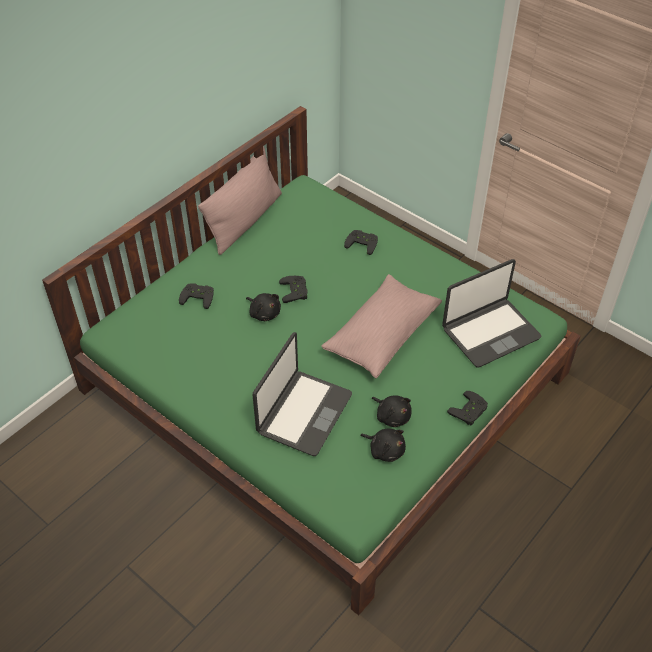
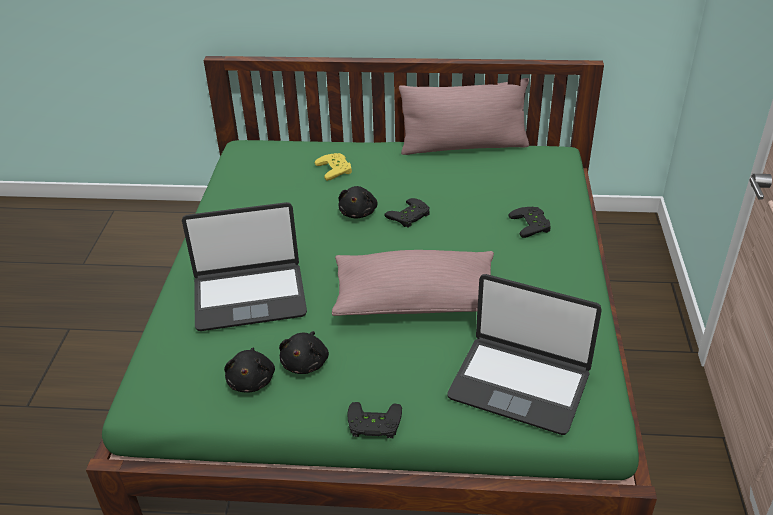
camera: 55 degrees right, 10 degrees down
(198, 296) = (336, 169): black game controller -> yellow game controller

